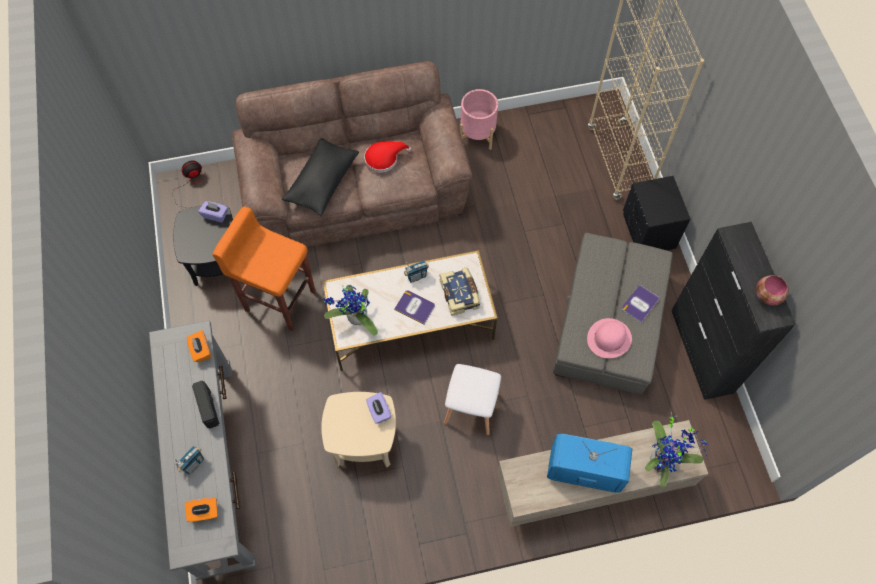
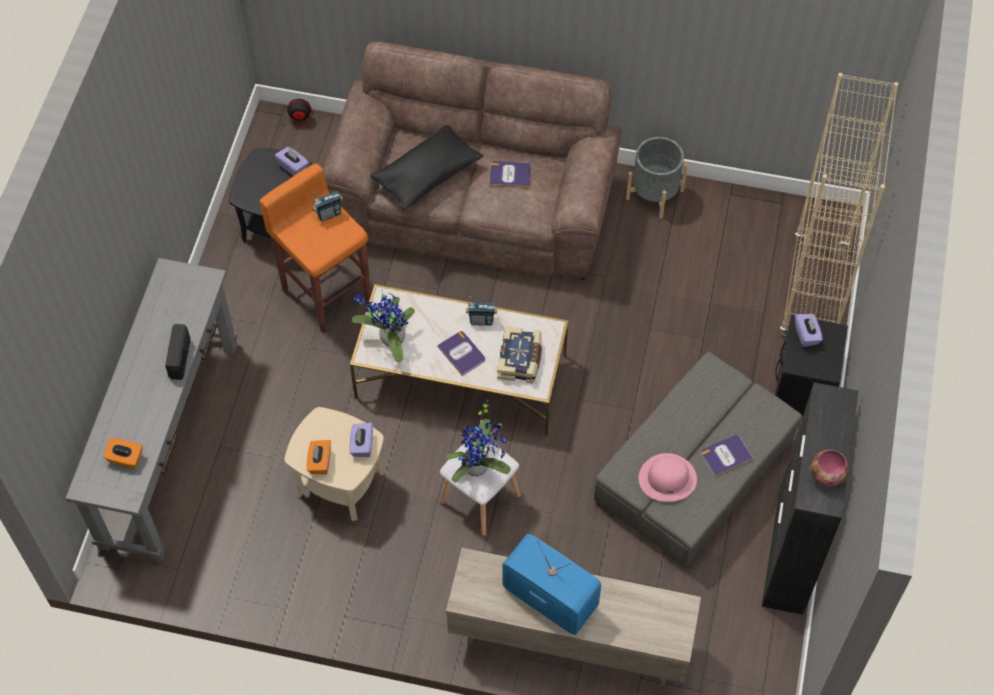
camera: 25 degrees right, 5 degrees down
(193, 464) = (138, 407): radio -> radio (329, 214)
(201, 350) = (201, 298): orange tissue box -> orange tissue box (319, 462)
(384, 158) = (510, 175): red hat -> book
(477, 134) = (654, 194): pink planter -> grey planter
(650, 193) = (806, 335): none -> purple tissue box
(663, 461) = (645, 626): potted plant -> potted plant (479, 466)

